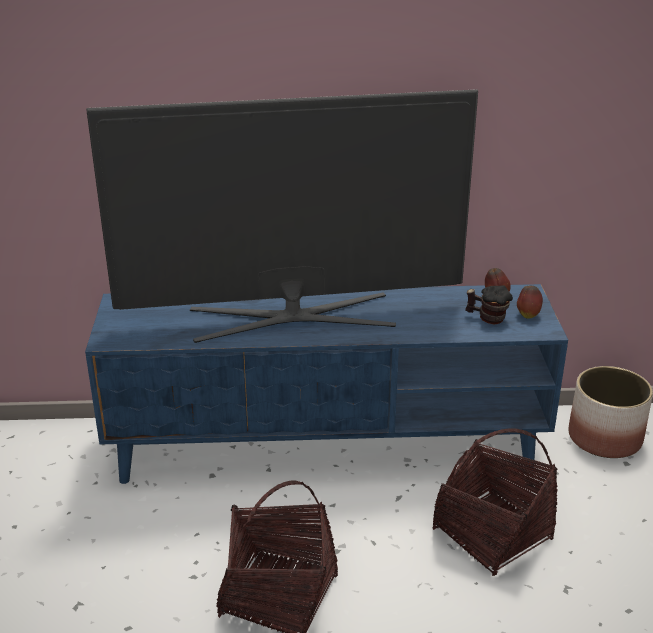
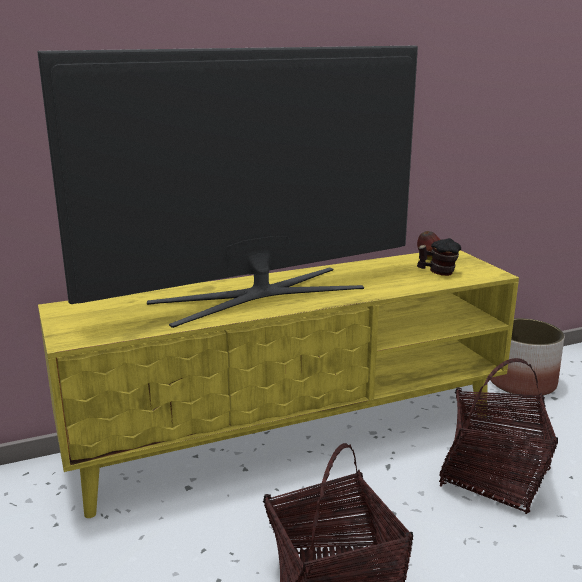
camera: 20 degrees left, 10 degrees down
(328, 447) = (292, 437): blue tv stand -> yellow tv stand
(528, 315) = (468, 266): apple -> none

